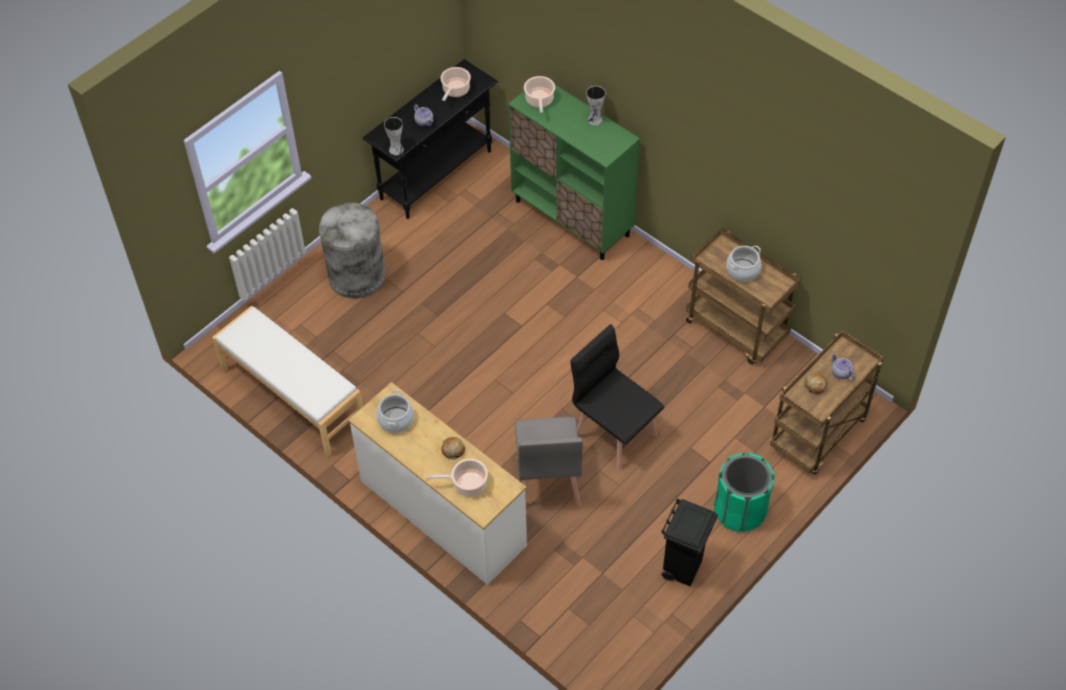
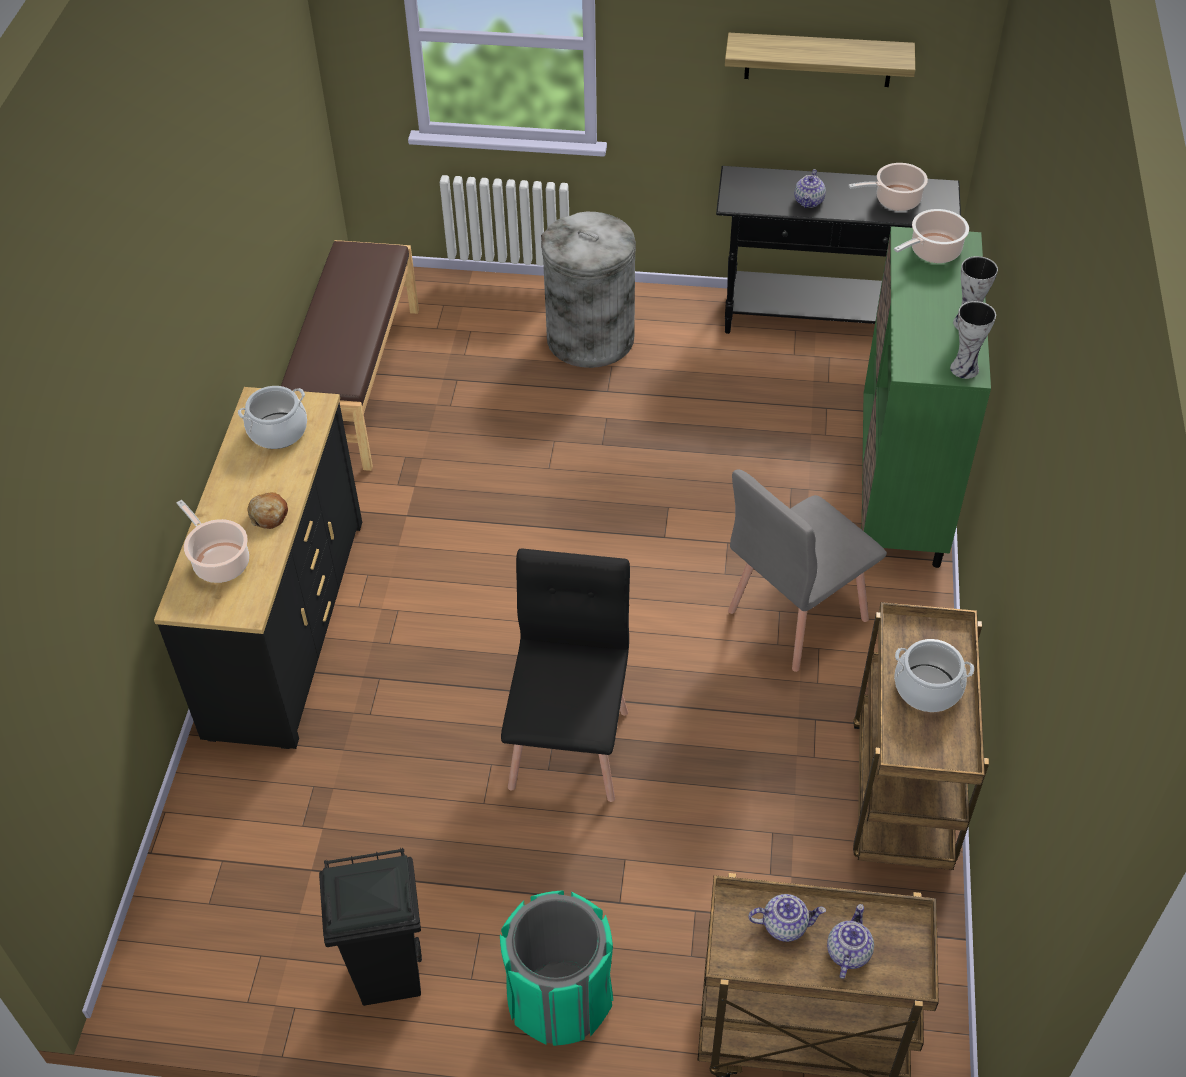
camera: 55 degrees right, 5 degrees down
(292, 397) = (356, 383): white bench -> brown bench
(392, 51) = (818, 59): none -> shelf
(396, 149) = (735, 202): vase -> vase (965, 368)
(442, 514) = (285, 625): white dresser -> black dresser
(547, 482) = (424, 712): grey chair -> grey chair (796, 615)
(815, 385) = (785, 925): bread -> teapot

